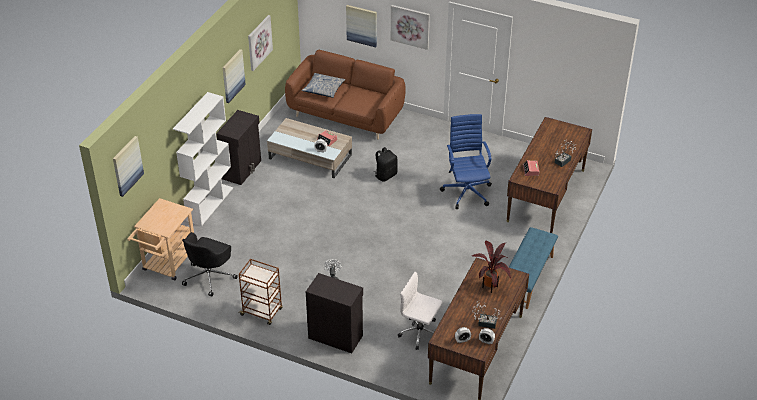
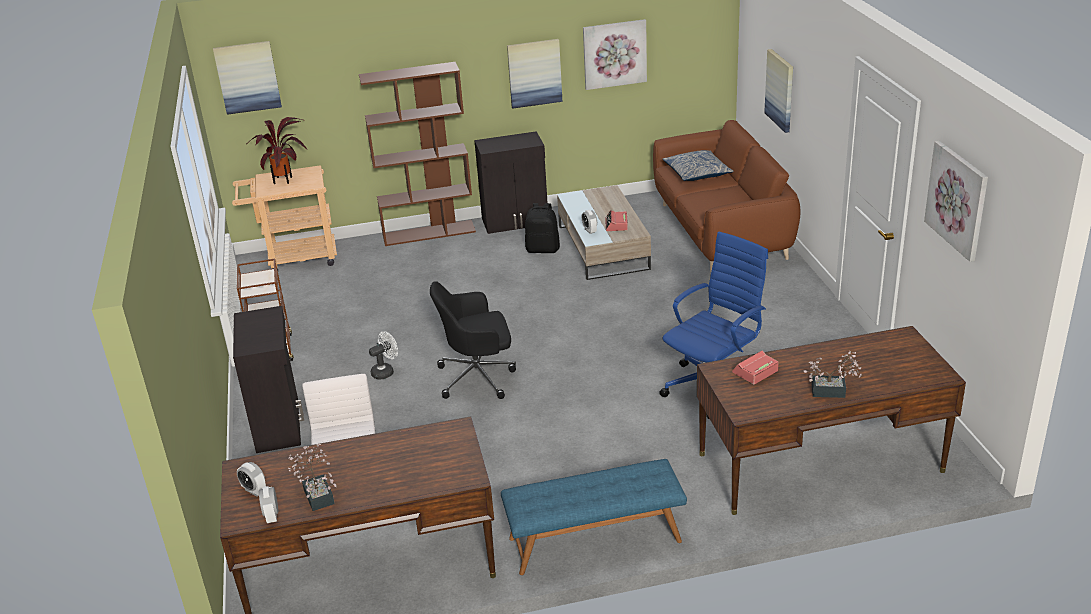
camera: 55 degrees right, 10 degrees down
(209, 277) = (302, 290): black office chair -> black office chair (478, 377)
(210, 204) = (429, 233): white bookcase -> brown bookcase
(385, 175) = (648, 310): black backpack -> black backpack (543, 249)
(410, 26) = (818, 100): picture -> picture (957, 199)
(491, 286) = (415, 462): potted plant -> potted plant (284, 181)

